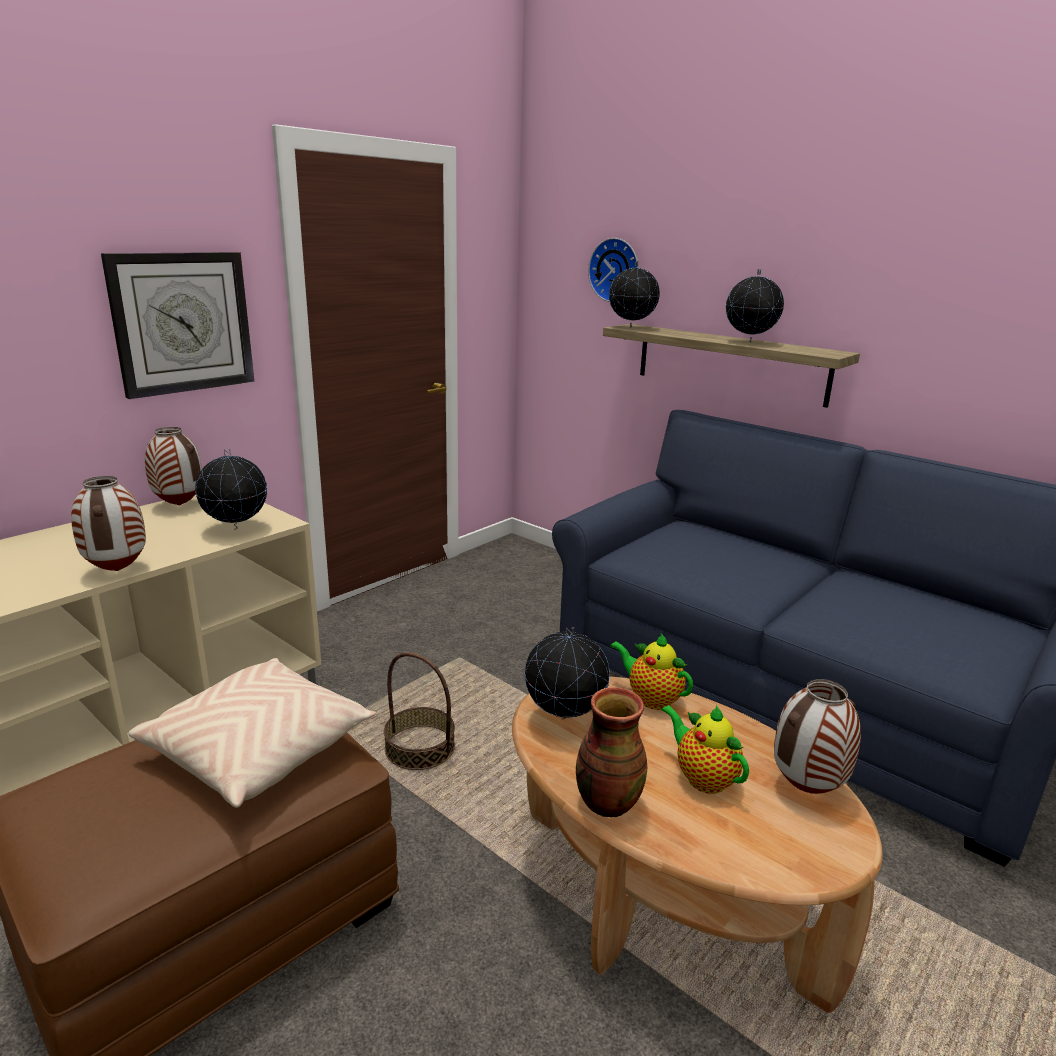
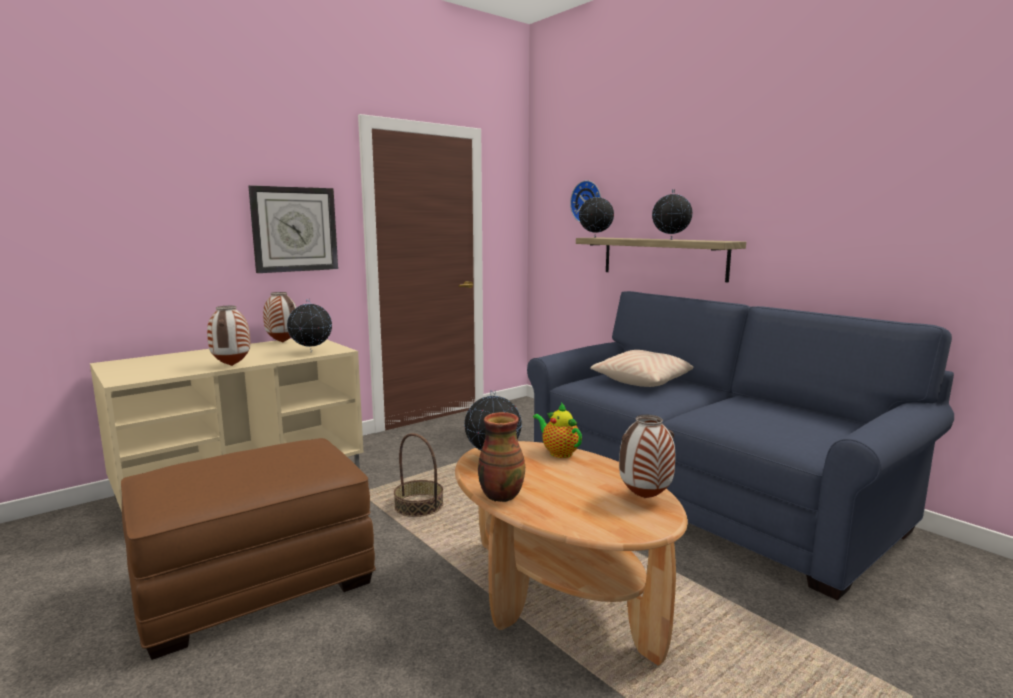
camera: 10 degrees right, 10 degrees down
(259, 749) = (291, 460): beige pillow -> beige pillow (643, 381)
(702, 777) = (573, 489): teapot -> none

